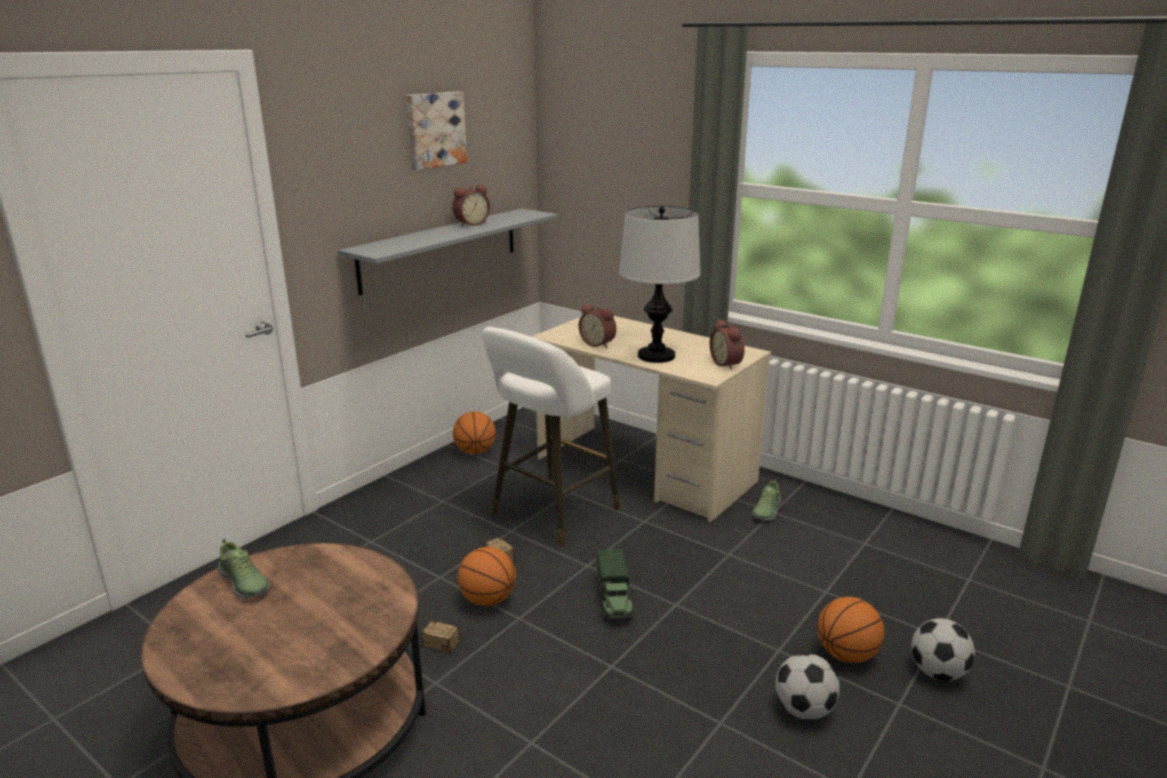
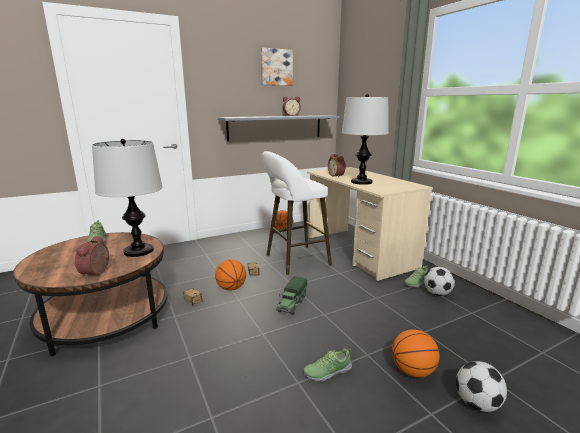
camera: 25 degrees right, 5 degrees down
(364, 584) = (138, 251): none -> table lamp
(727, 364) = (399, 188): alarm clock -> alarm clock (97, 273)
(745, 693) = (327, 371): none -> shoe
(804, 710) = (357, 394): football -> football (437, 293)

